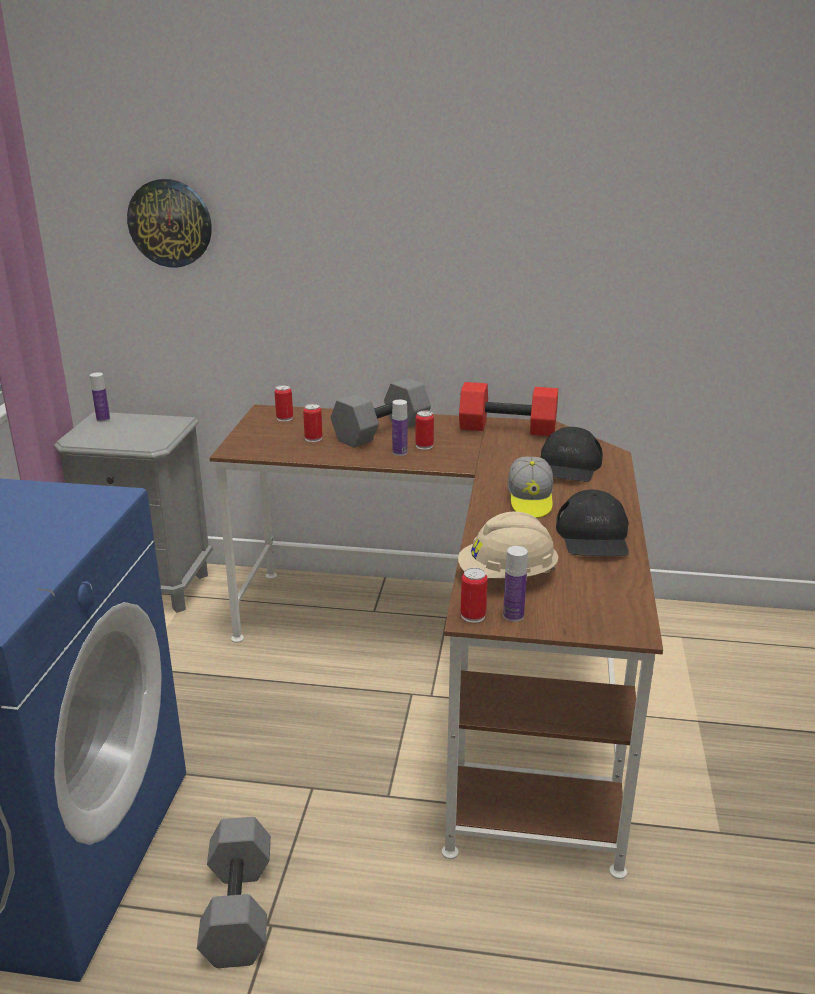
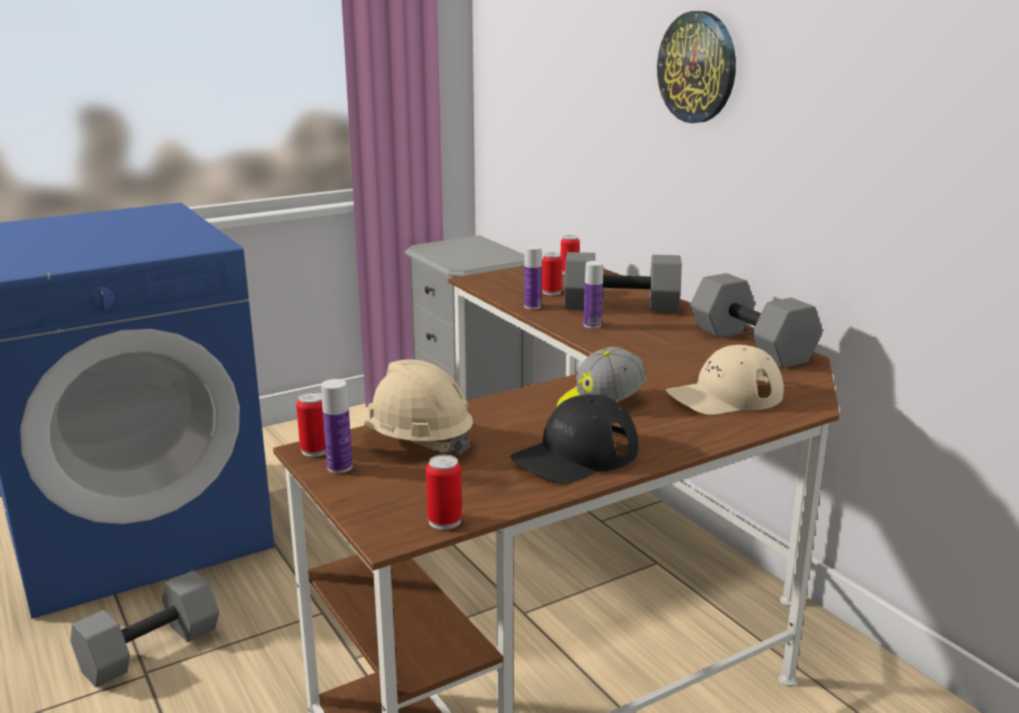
camera: 50 degrees right, 5 degrees down
(103, 419) = (470, 241): bottle -> bottle (532, 306)
(170, 223) = (543, 55): wall clock -> wall clock (697, 67)
(424, 446) = (627, 328): can -> can (445, 521)
(506, 429) = (748, 345): red dumbbell -> grey dumbbell
(569, 466) = (724, 396): black cap -> beige cap

